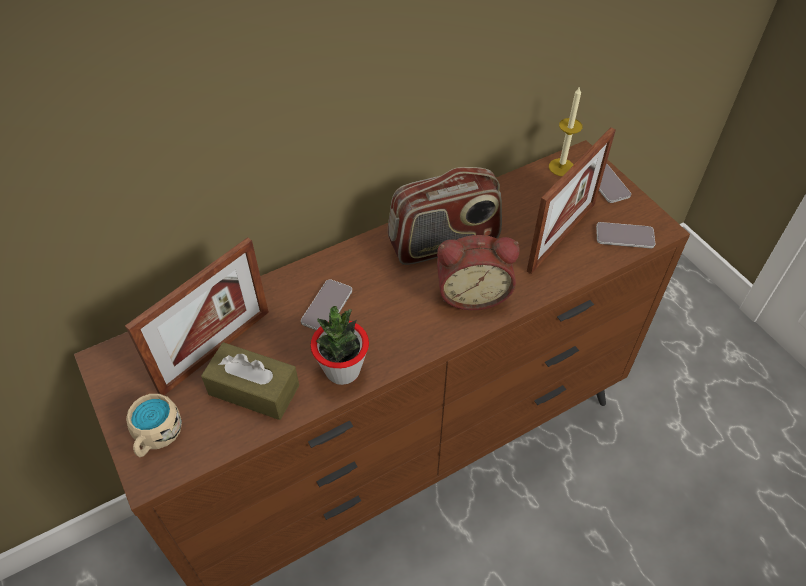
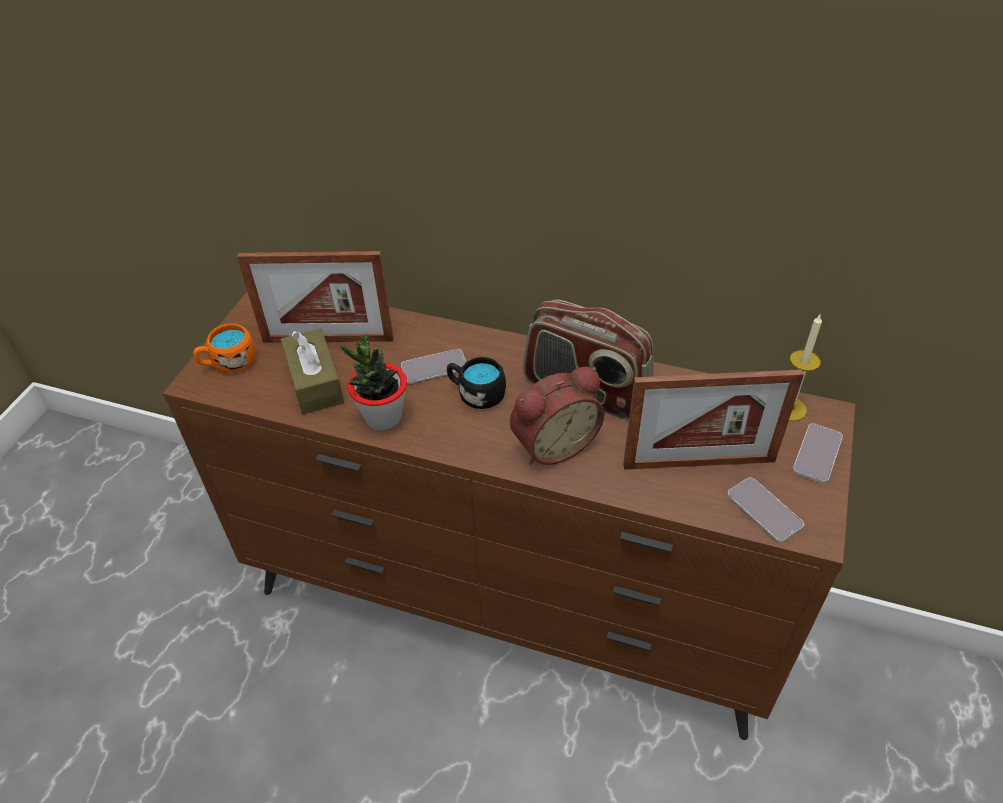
camera: 50 degrees right, 5 degrees down
(156, 436) = (228, 363): beige mug -> orange mug
(381, 301) = (476, 393): none -> black mug
(472, 293) = (553, 443): alarm clock -> alarm clock turned 75 degrees counterclockwise

